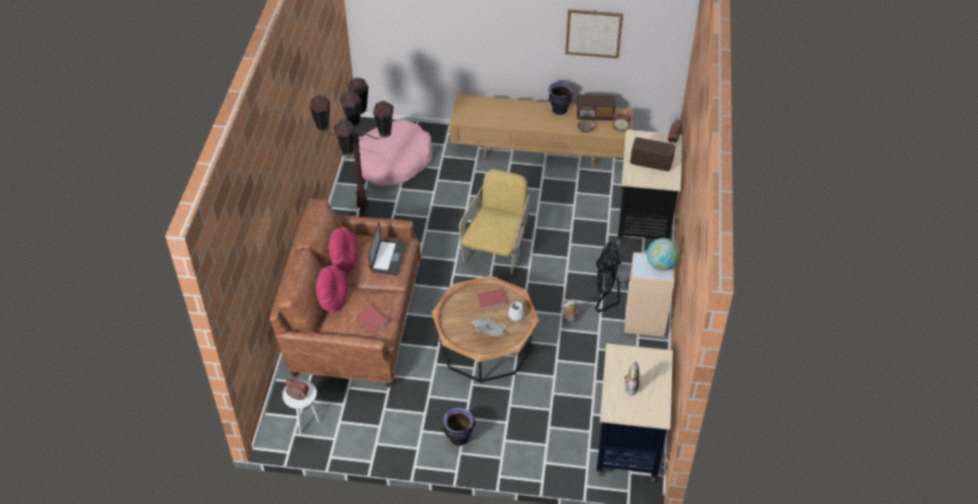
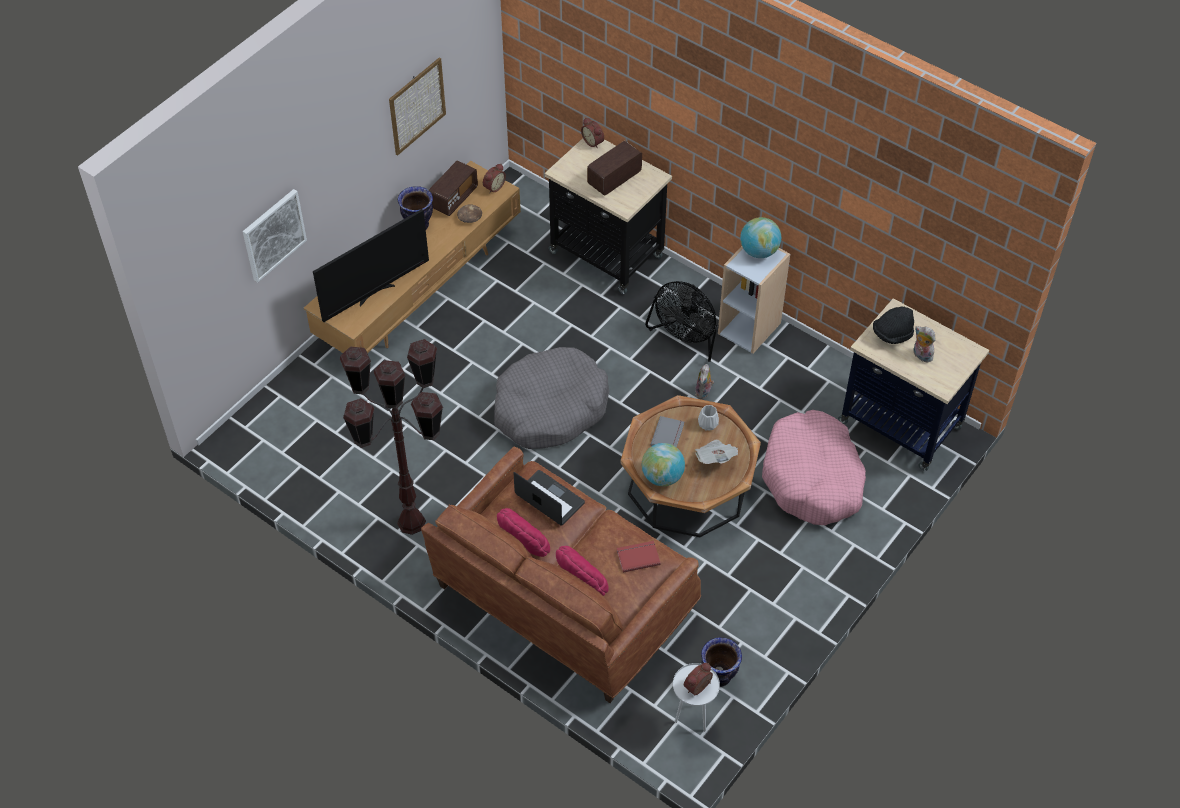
camera: 60 degrees left, 5 degrees up
(393, 162) = (320, 443): pink dog bed -> pink dog bed (812, 478)
(446, 27) = (273, 234): none -> picture
(455, 311) = (662, 476): none -> globe
(459, 438) = (805, 572): vase -> vase (718, 676)
(491, 116) = (375, 293): none -> television
(492, 300) = (668, 435): red book -> grey book
(496, 249) = (550, 408): yellow armchair -> grey dog bed
(637, 362) = (892, 334): none -> black hat

